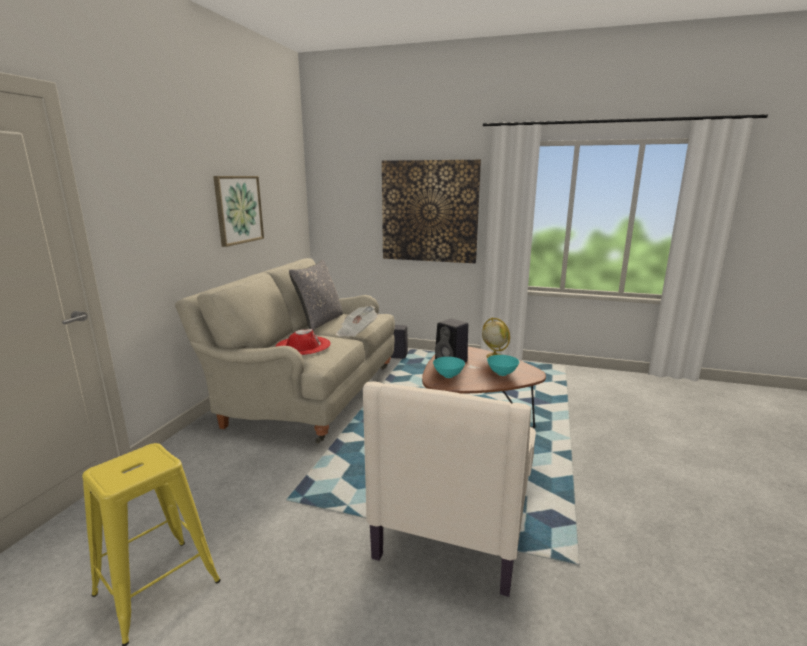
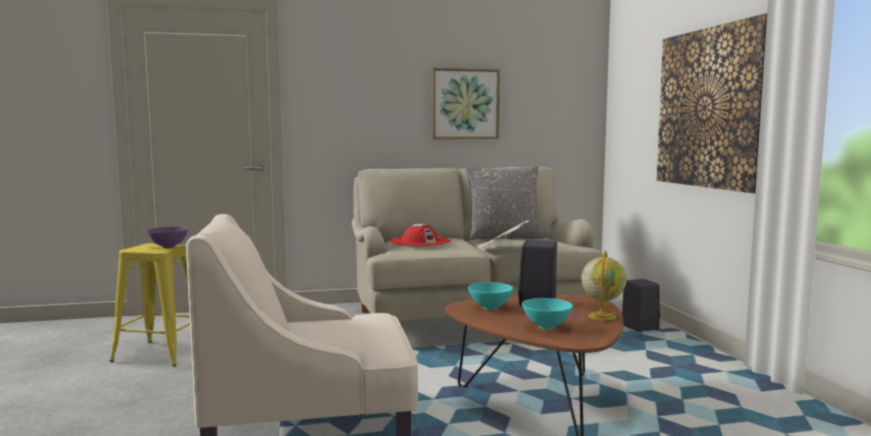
camera: 60 degrees right, 10 degrees down
(152, 457) = (168, 247): none -> purple bowl

